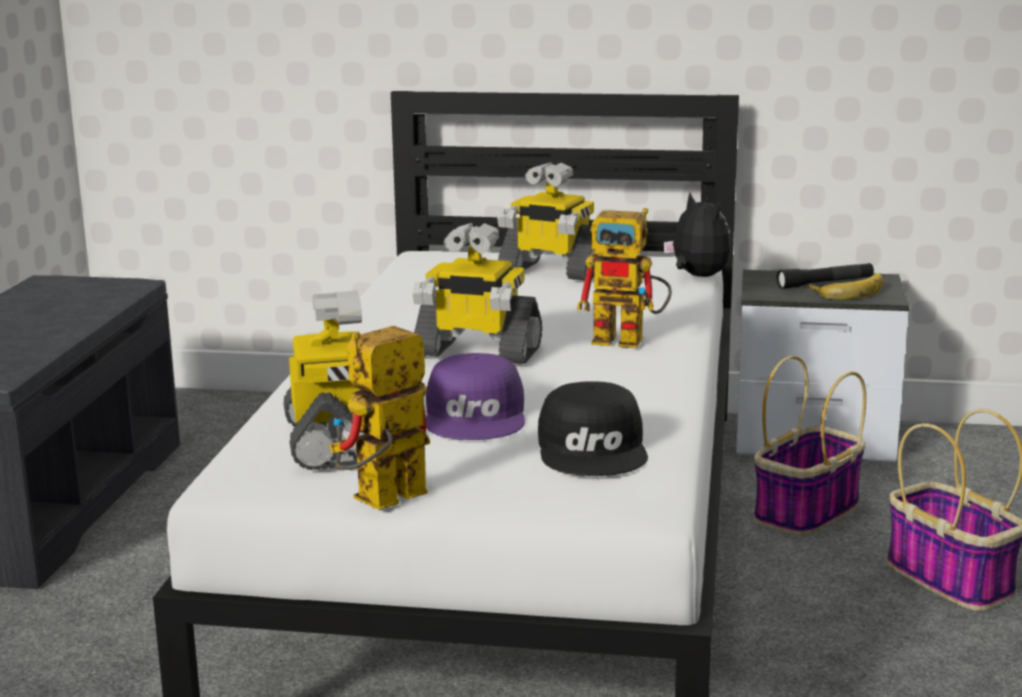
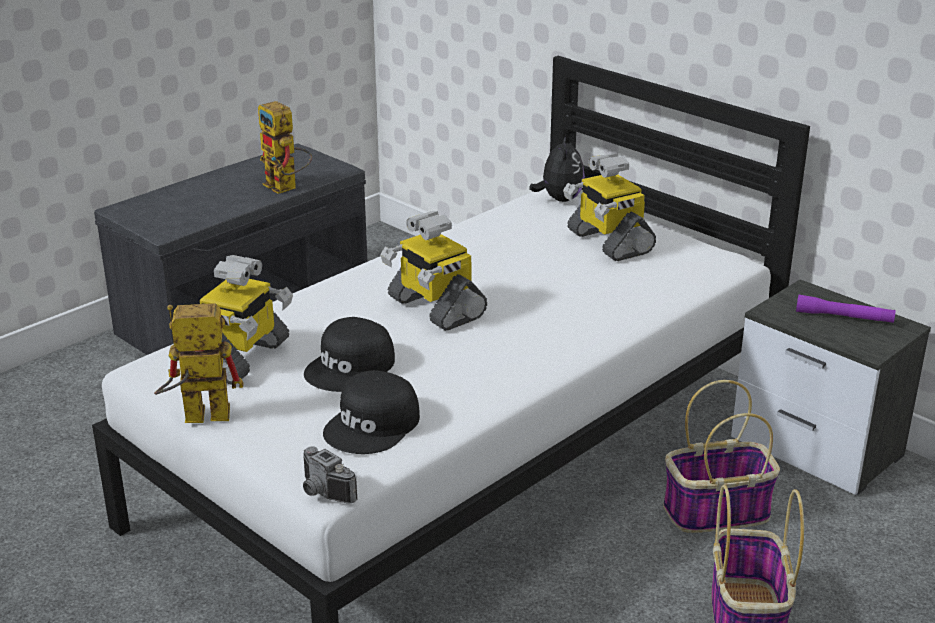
camera: 35 degrees right, 10 degrees up
(477, 416) = (351, 367): purple cap -> black cap
(630, 340) = (552, 333): toy robot -> toy robot (286, 188)
(648, 513) = (322, 493): none -> camera
(697, 276) = (710, 282): plush toy -> plush toy (559, 199)
(825, 283) = (844, 317): black flashlight -> purple flashlight
(848, 291) = (850, 332): banana -> none

